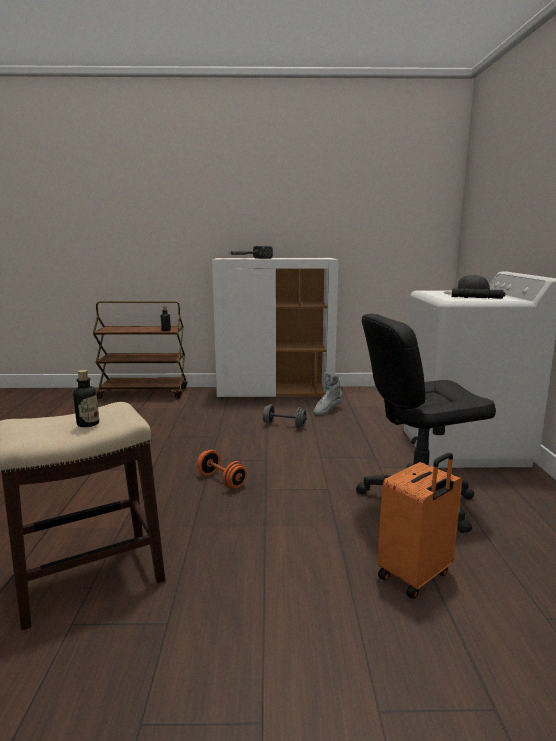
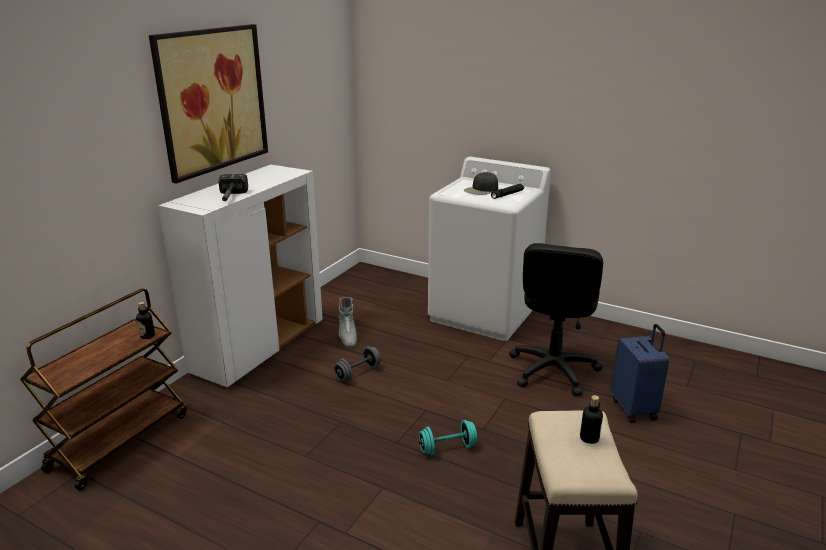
camera: 60 degrees left, 10 degrees up
(221, 480) = (447, 448): orange dumbbell -> turquoise dumbbell
(279, 195) = (212, 100): none -> picture
(415, 576) = (634, 409): orange suitcase -> blue suitcase

